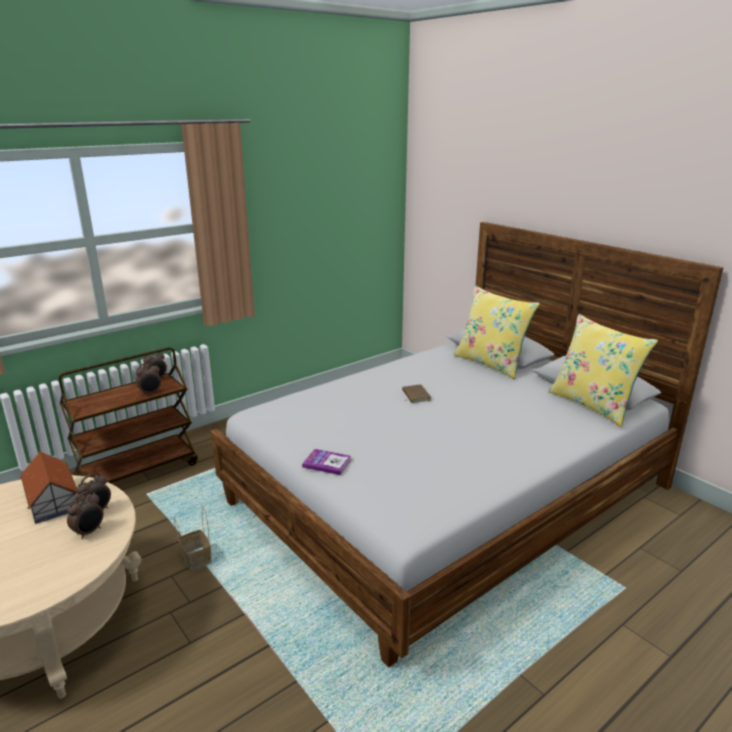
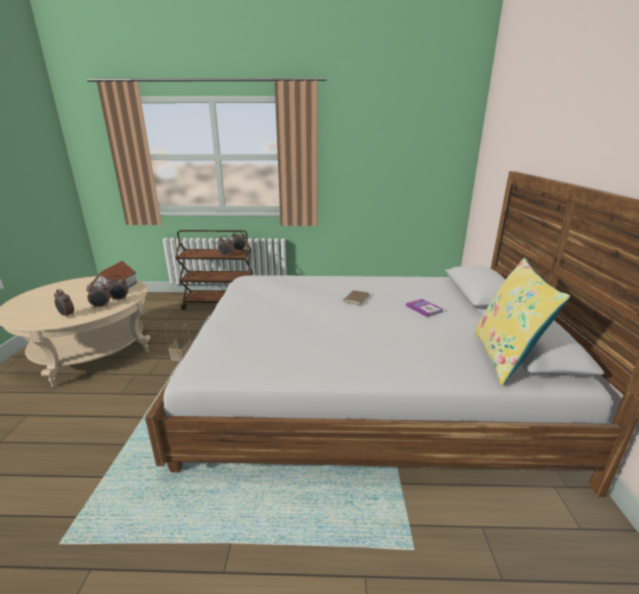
camera: 40 degrees right, 0 degrees up
(59, 567) = (67, 315): none -> alarm clock
(327, 463) = (228, 315): book -> book (424, 308)
(491, 363) = (459, 298): yellow pillow -> none

